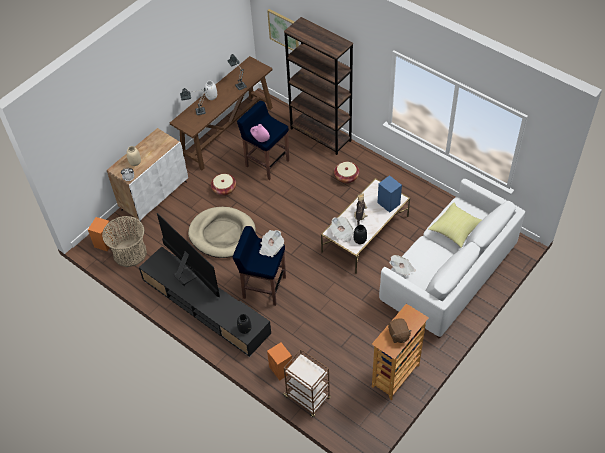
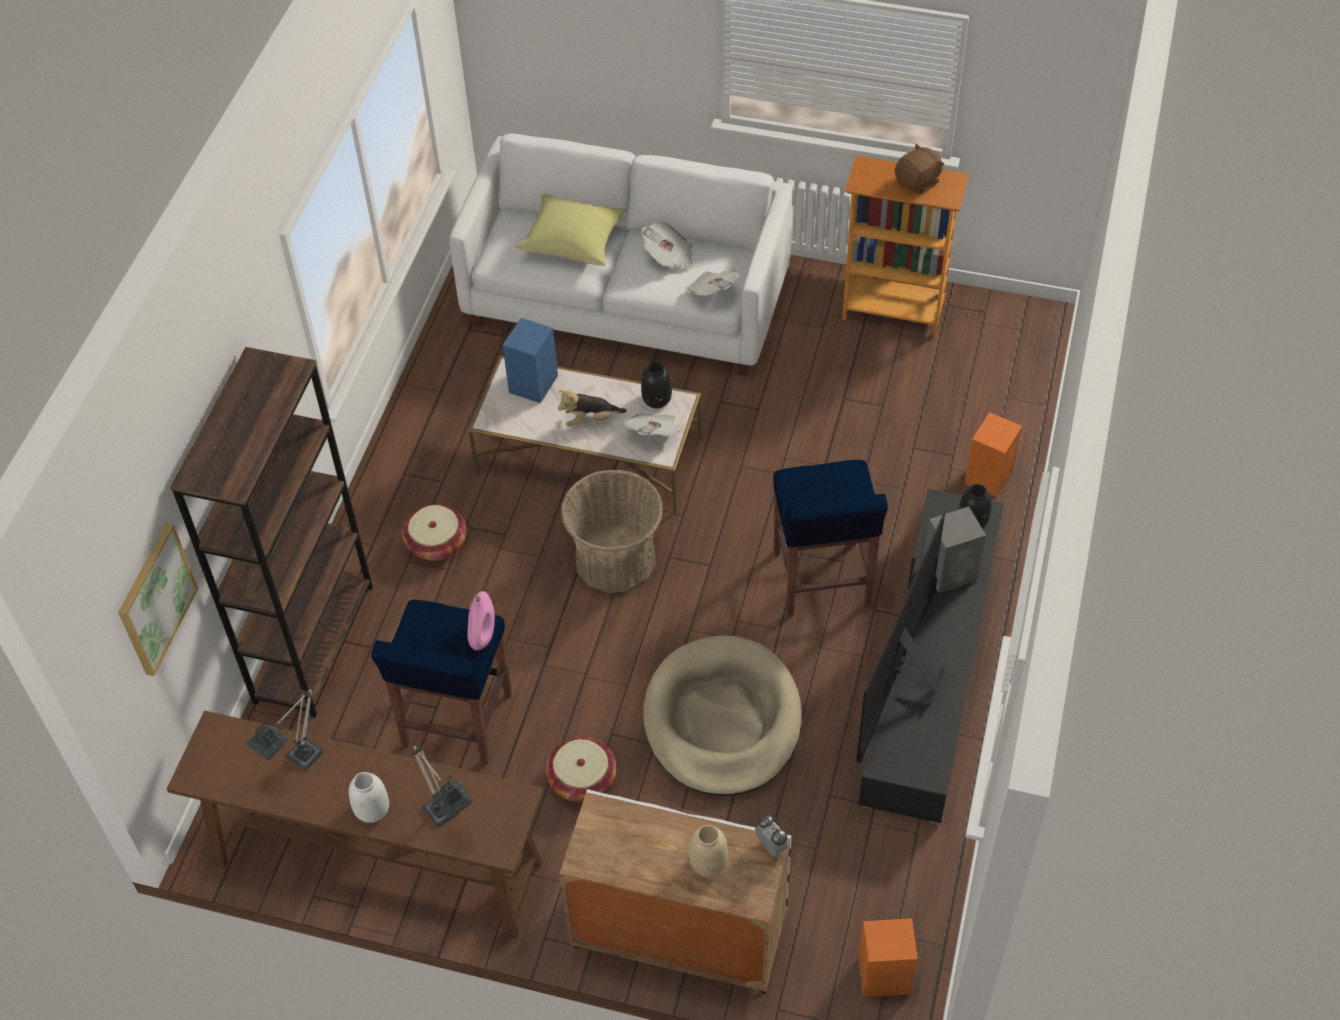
camera: 115 degrees left, 0 degrees up
(130, 253) = (881, 897): basket -> basket (615, 560)
(226, 310) = (951, 571): none -> grey speaker
(271, 248) = (798, 487): newspaper -> newspaper (669, 257)
(307, 398) = (1019, 416): brown cart -> none

